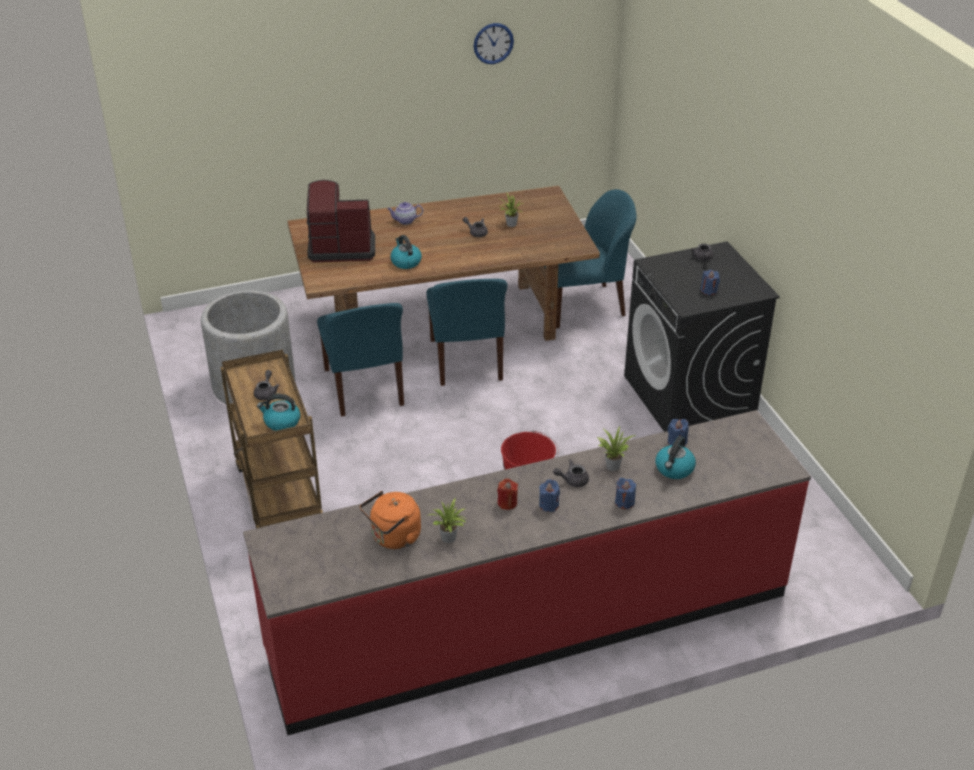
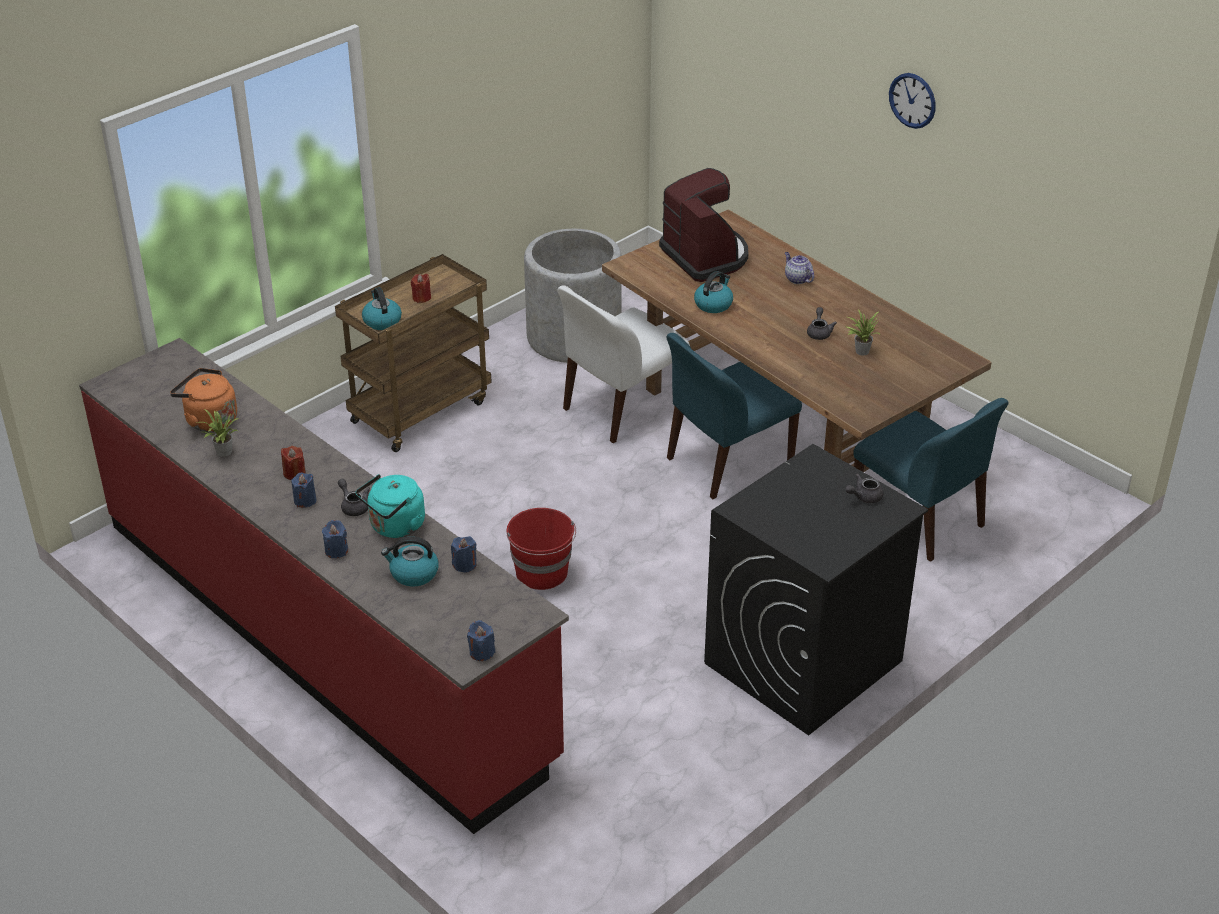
camera: 65 degrees right, 0 degrees up
(266, 393) = (421, 298): grey teapot -> red candle
(364, 388) = (621, 408): blue chair -> white chair
(493, 43) = (1014, 140): wall clock -> wall clock (912, 100)
(612, 465) = (395, 527): potted plant -> turquoise kettle
(709, 290) = (790, 518): blue candle -> blue candle (481, 652)

